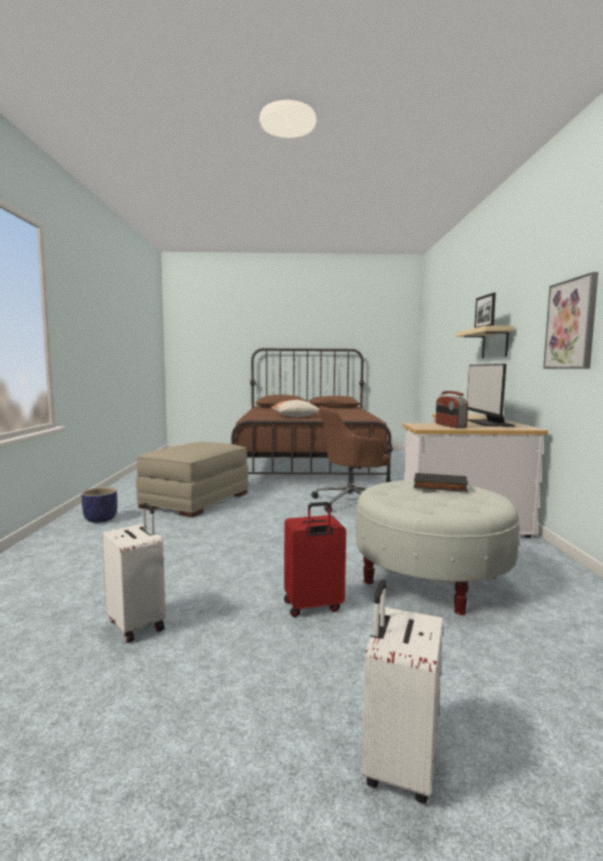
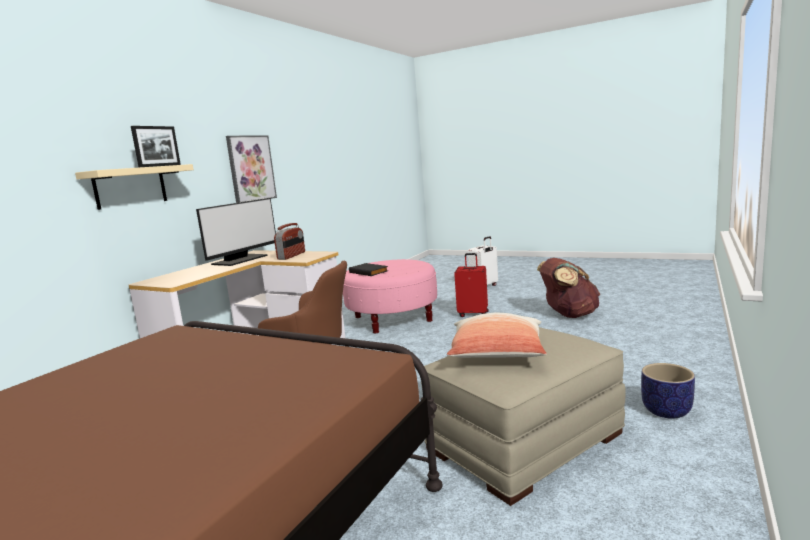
camera: 150 degrees left, 5 degrees up
(137, 624) = (568, 315): white suitcase -> brown backpack
(294, 416) = (234, 375): pillow -> pillow (497, 354)
(431, 579) = (392, 318): white ottoman -> pink ottoman

